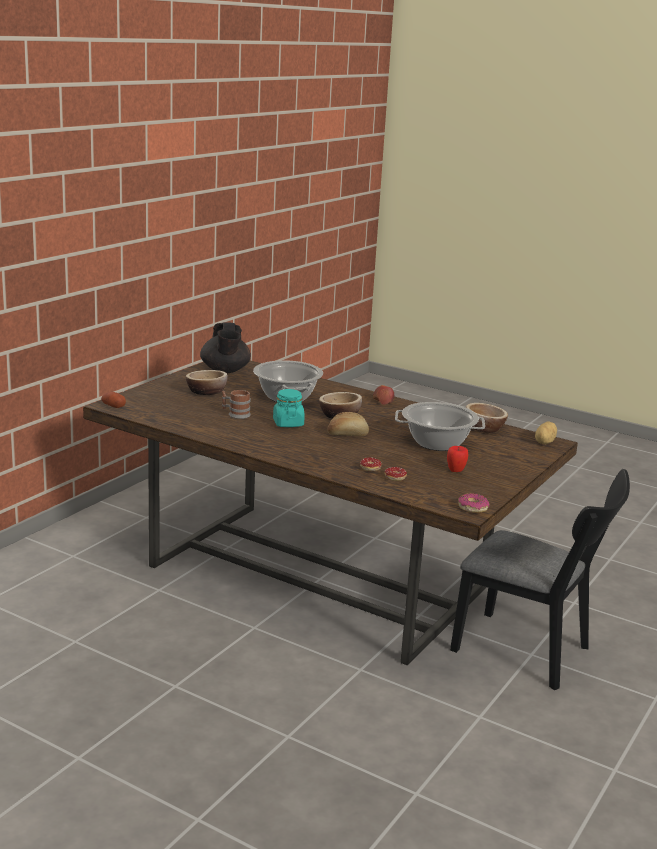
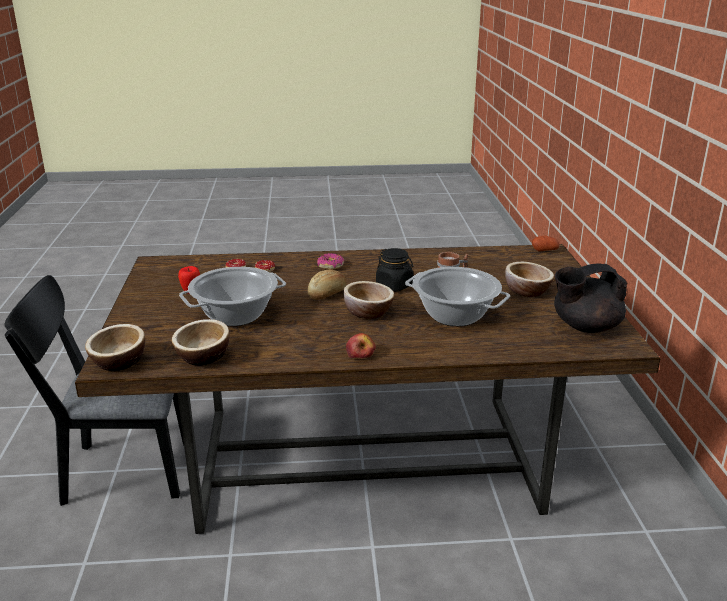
camera: 145 degrees right, 5 degrees up
(225, 371) = (585, 327): black teapot -> black teapot turned 60 degrees counterclockwise
(288, 423) = (394, 285): turquoise jar -> black jar
(472, 508) = (152, 265): donut -> donut (330, 266)
(543, 442) = (119, 362): potato -> bowl

